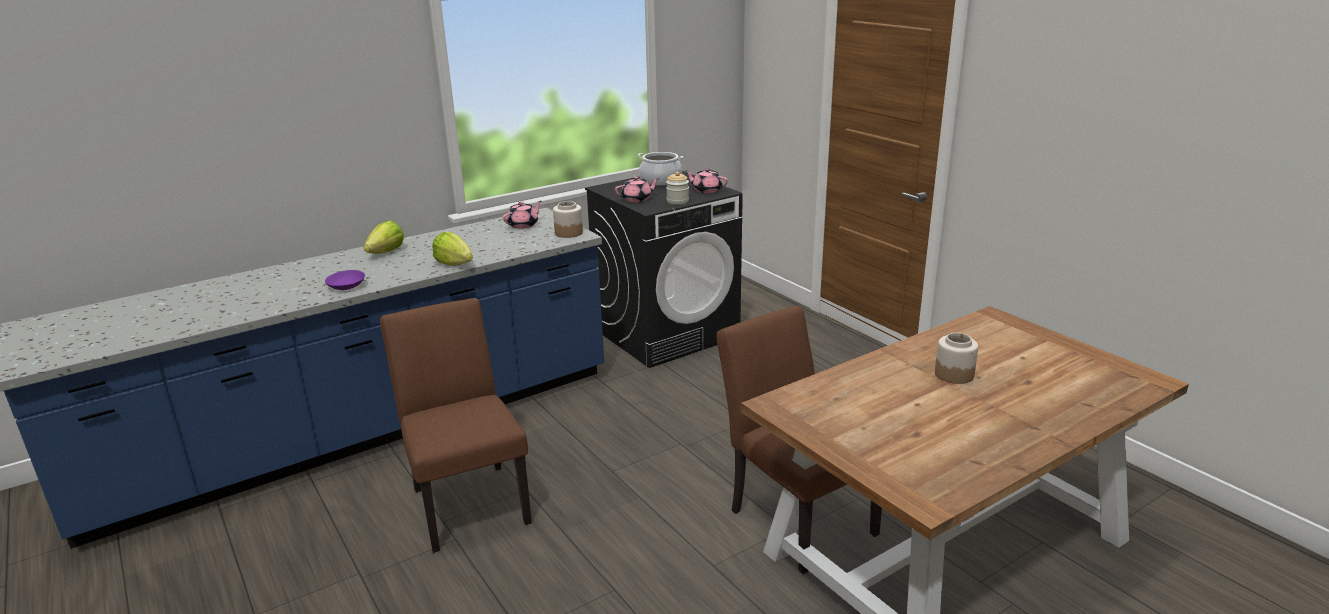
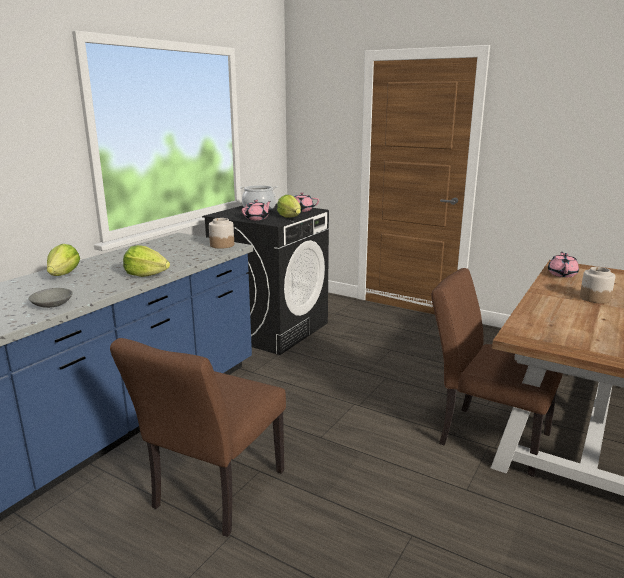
camera: 25 degrees left, 5 degrees down
(346, 287) = (52, 304): purple bowl -> grey bowl
(467, 500) = (213, 495): brown chair -> brown chair turned 105 degrees counterclockwise
(523, 225) = (174, 244): pink teapot -> pink teapot (562, 274)
(677, 201) = (290, 217): jar -> lettuce

